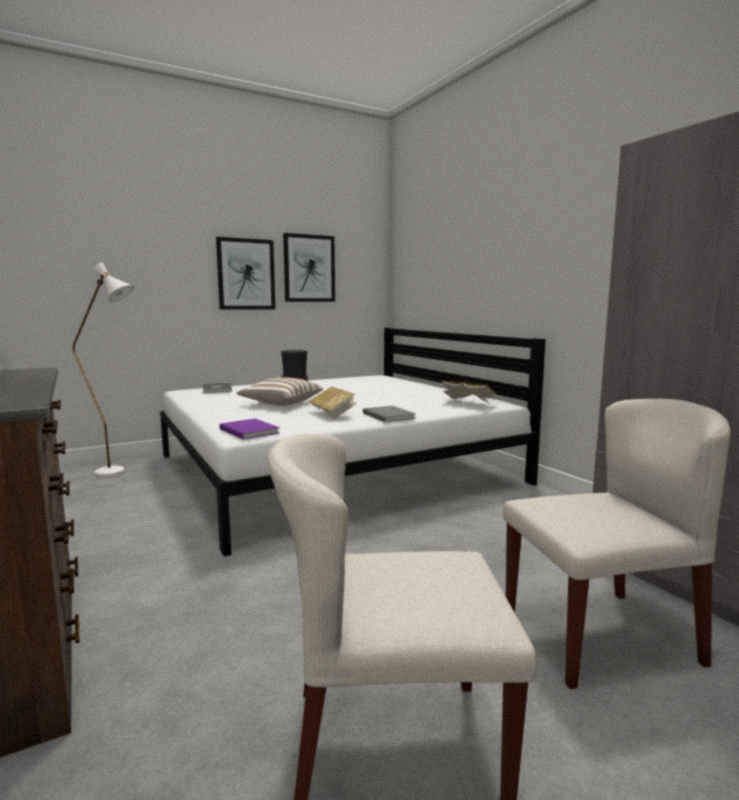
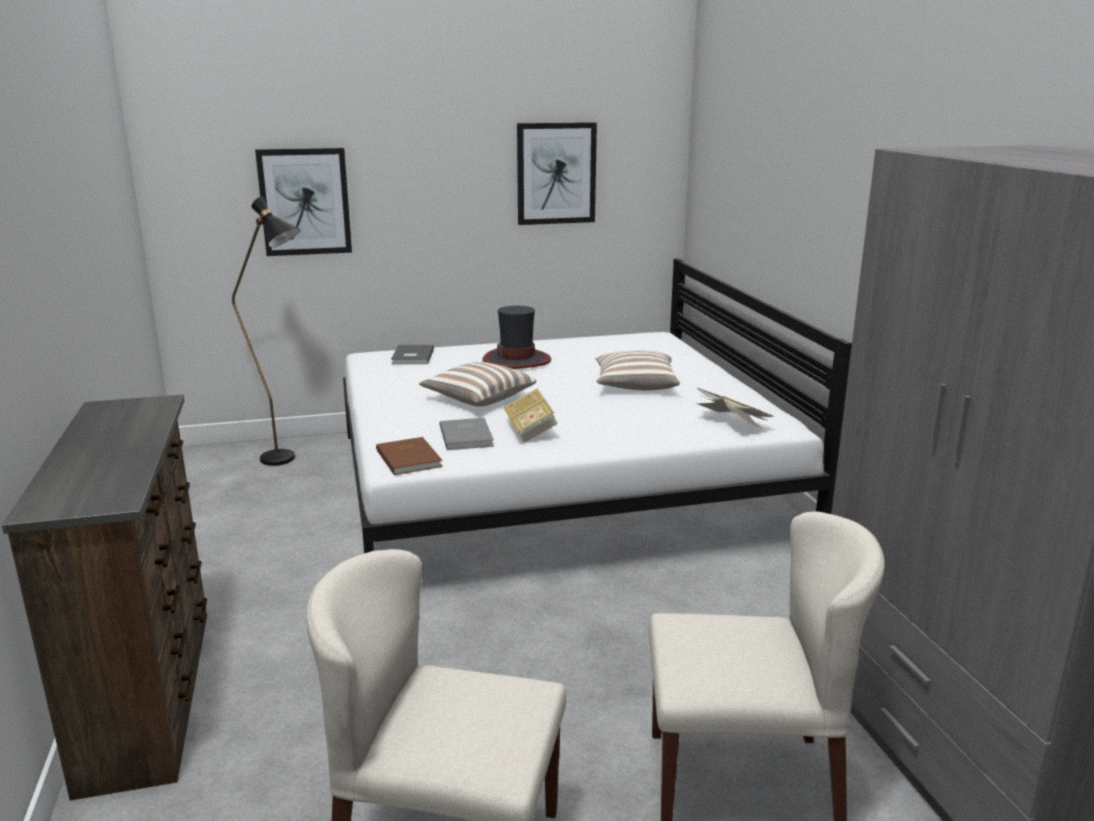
camera: 15 degrees right, 10 degrees up
(119, 473) = (288, 461): white floor lamp -> black floor lamp
(246, 274) = (461, 187): picture -> picture (305, 202)
(250, 430) = (410, 457): purple book -> brown book
(386, 393) = (635, 386): none -> pillow
(389, 415) = (602, 442): grey book -> grey book (467, 436)

